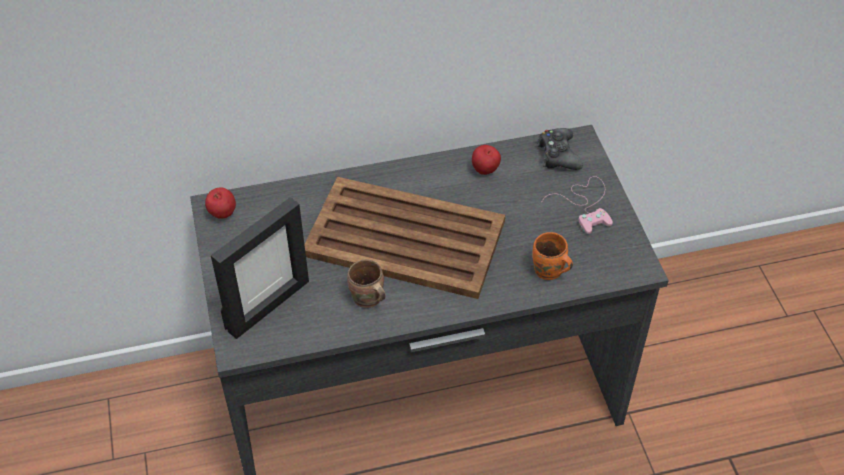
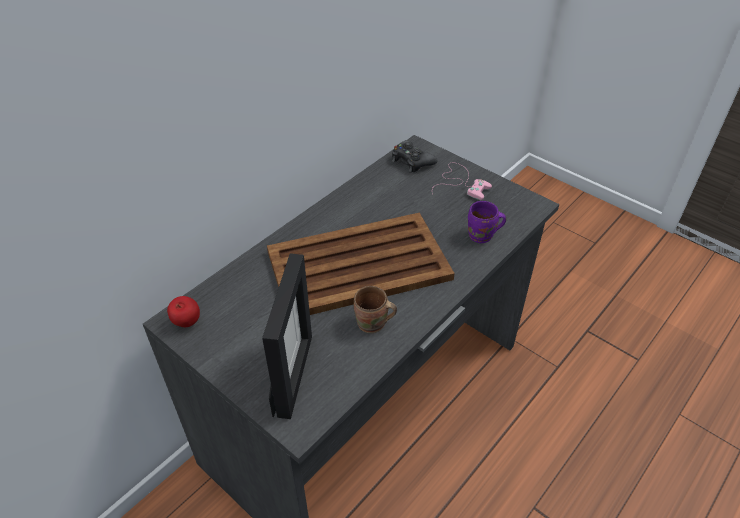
camera: 35 degrees left, 5 degrees down
(485, 171) = (372, 193): apple -> none
(548, 272) = (482, 237): orange mug -> purple mug

